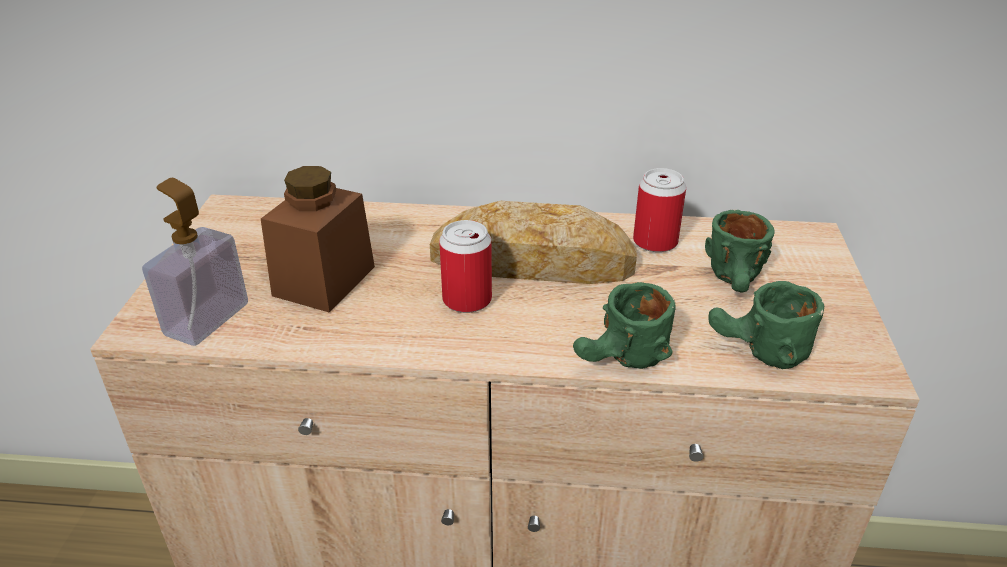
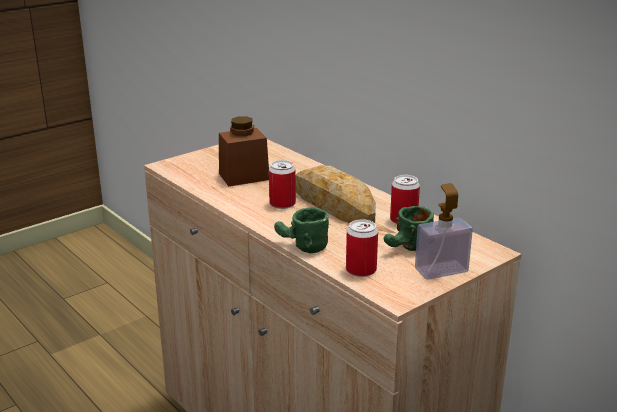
camera: 45 degrees right, 10 degrees down
(207, 319) = (188, 171): soap dispenser -> soap dispenser (441, 270)
(756, 352) = (361, 270): green mug -> can

